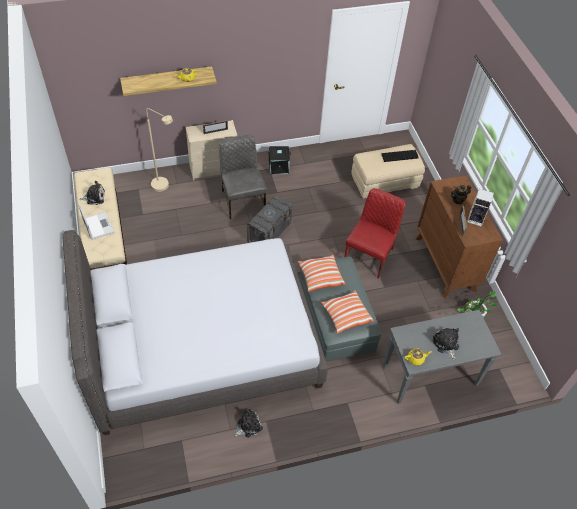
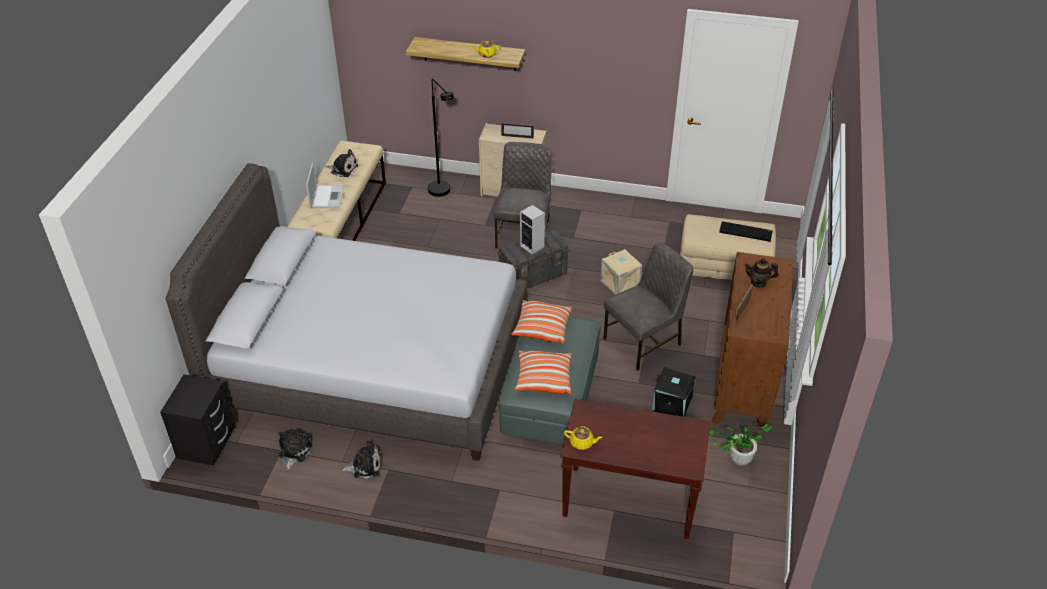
camera: 30 degrees right, 10 degrees down
(121, 459) = (206, 443): none -> black nightstand
(164, 186) = (443, 193): beige floor lamp -> black floor lamp
(278, 166) = (595, 211): black storage box -> black storage box (672, 404)
(329, 217) = (620, 283): none -> beige storage box
(369, 255) = (644, 342): red chair -> grey chair
(429, 376) = (628, 503): grey console table -> brown console table
(446, 344) = (634, 442): plush toy -> plush toy (293, 452)
(476, 219) = (768, 311): speaker -> speaker (533, 246)

